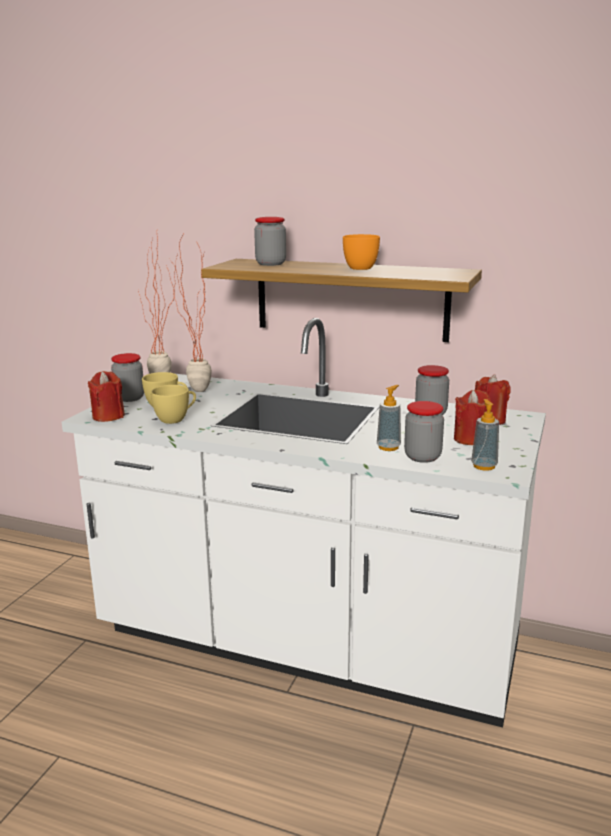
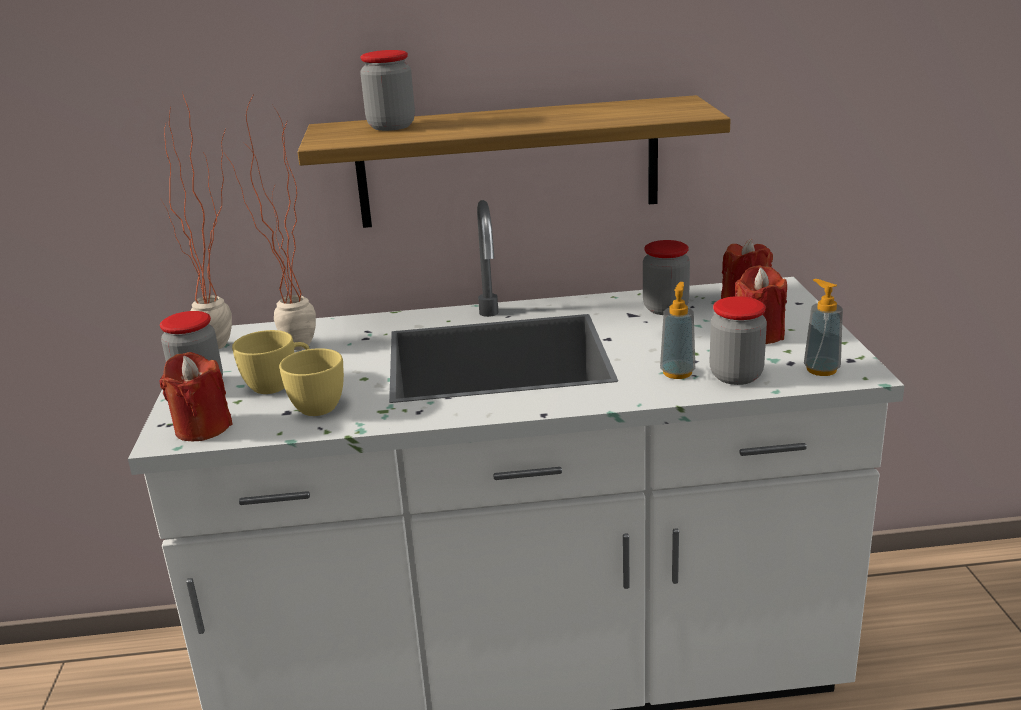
camera: 25 degrees left, 5 degrees up
(363, 267) = (541, 114): orange cup -> none

